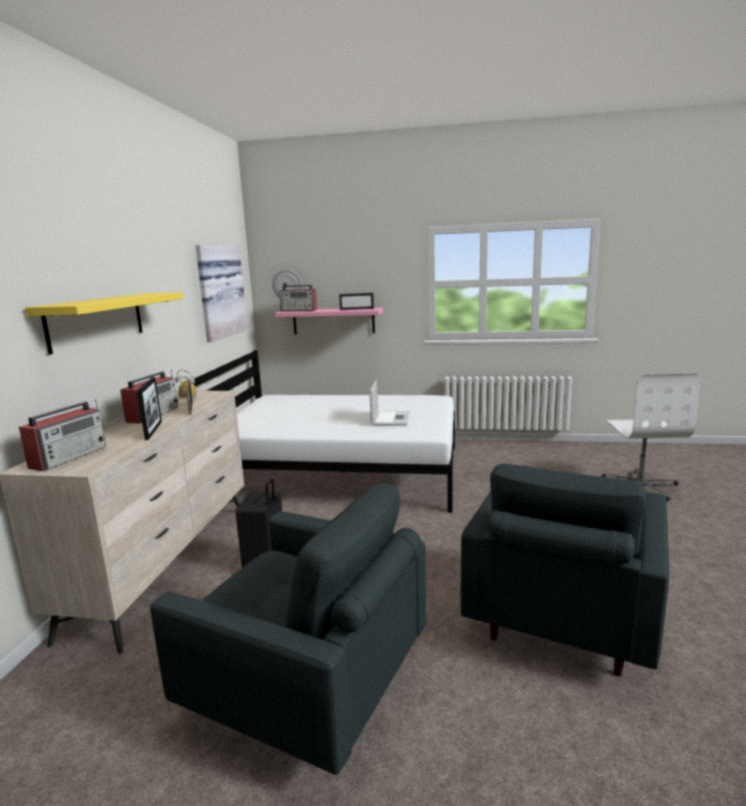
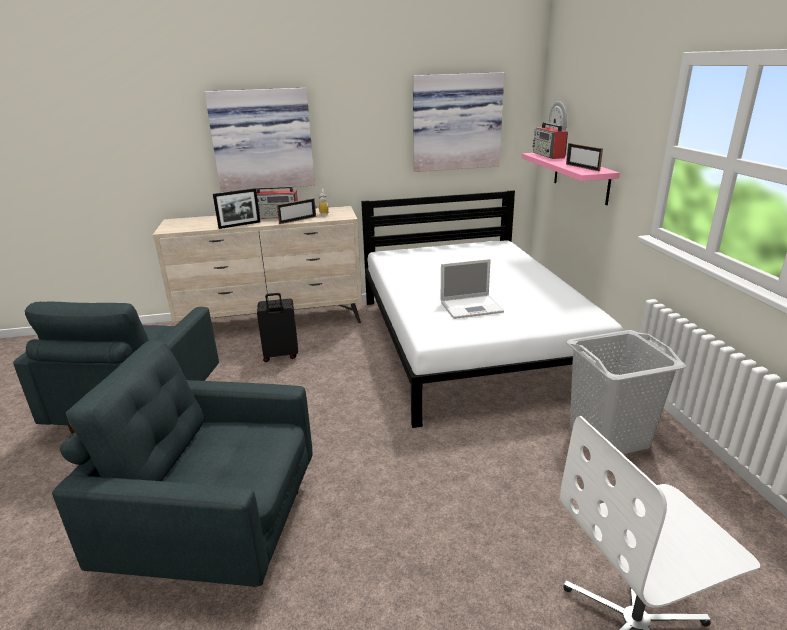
camera: 70 degrees right, 10 degrees up
(70, 456) = (188, 223): radio -> none
(97, 320) = (262, 139): yellow shelf -> picture
(491, 458) = (607, 436): none -> grey laundry basket

